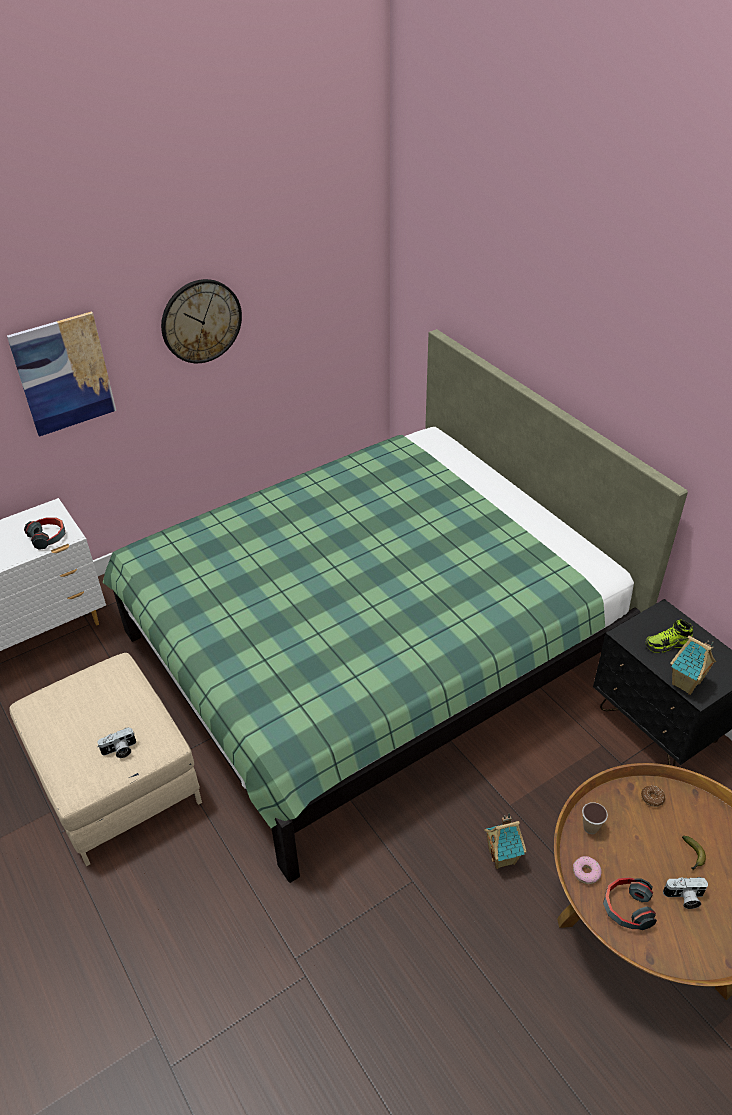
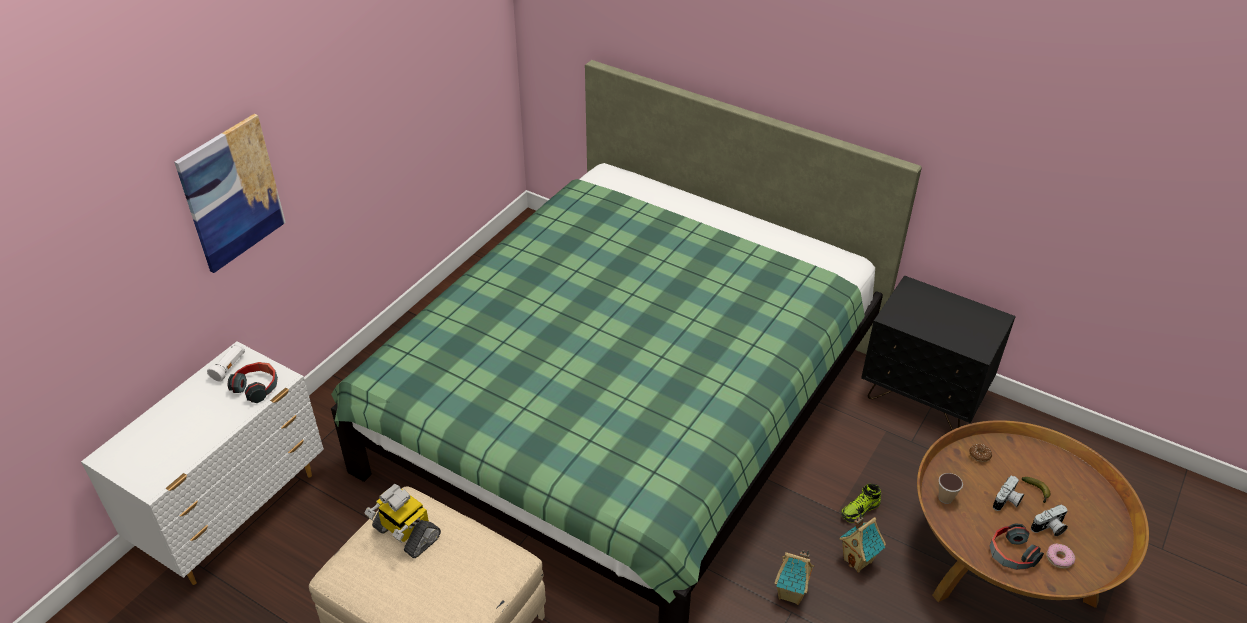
camera: 25 degrees left, 0 degrees up
(40, 516) = (229, 367): none -> white flashlight
(98, 690) = (405, 533): none -> toy robot
(120, 750) = (472, 584): camera -> camera (1007, 501)
(201, 321) = (355, 100): wall clock -> none
(586, 872) = (963, 537): donut -> donut (1059, 558)
(667, 644) = (930, 315): shoe -> shoe (860, 510)
(686, 684) = (965, 345): toy house -> toy house (791, 594)

